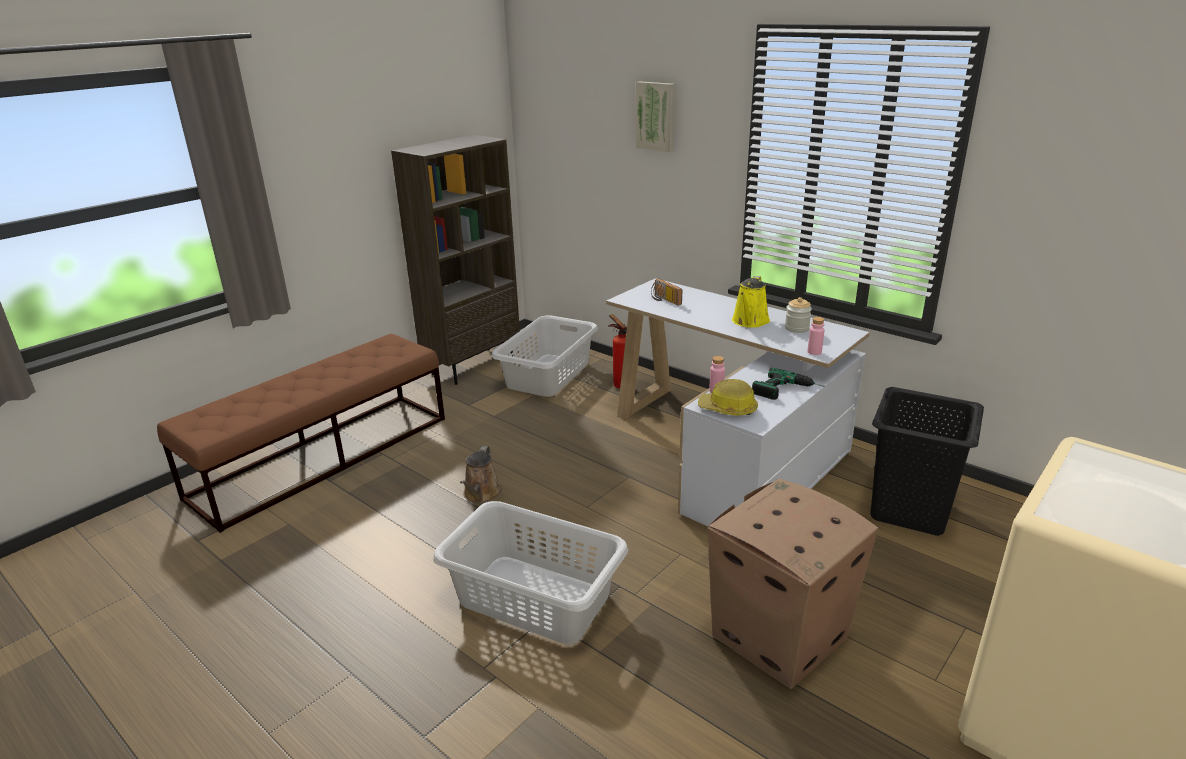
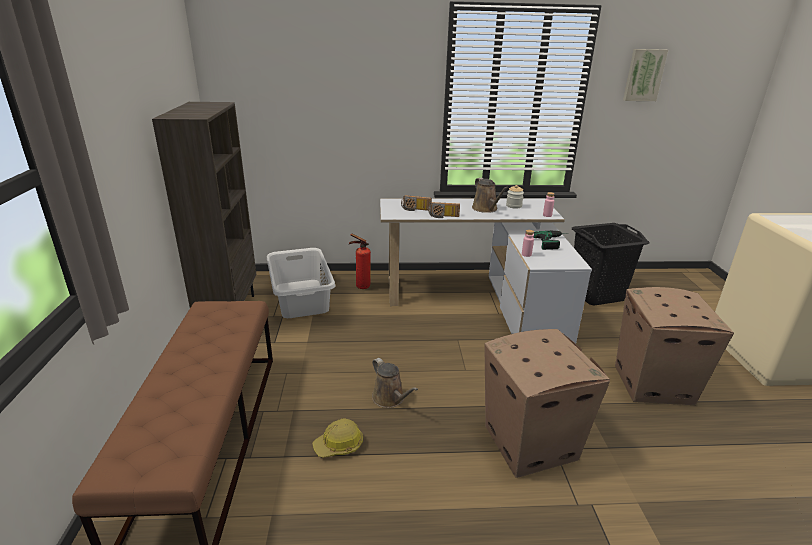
camera: 45 degrees left, 0 degrees up
(534, 597) = (529, 441): grey laundry basket -> cardboard box
(656, 116) = (363, 74): picture -> picture (644, 75)
(677, 316) = (443, 216): none -> radio
(728, 409) = (550, 261): hard hat -> hard hat (339, 445)
(749, 322) = (486, 209): yellow watering can -> brown watering can

